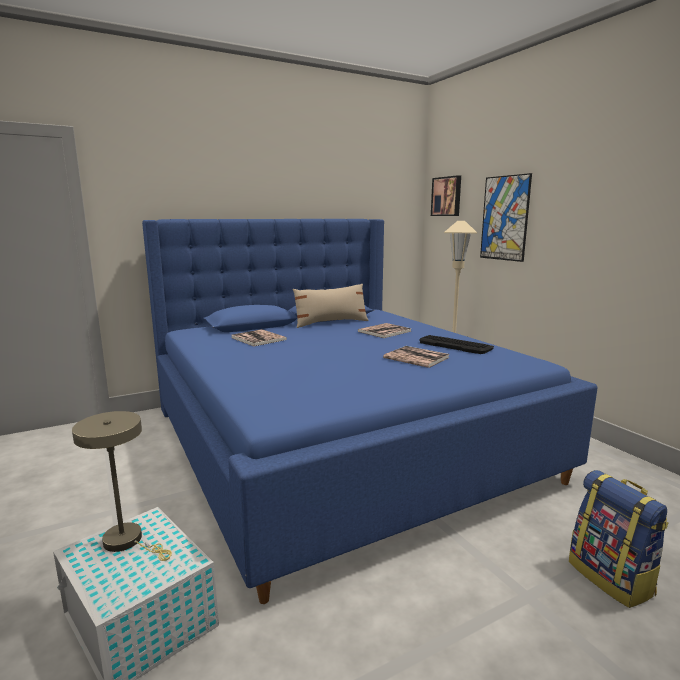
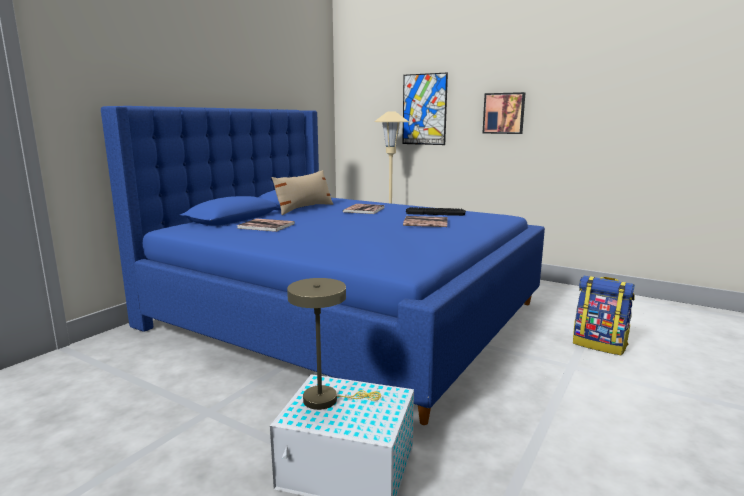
camera: 30 degrees left, 0 degrees up
(447, 196) = (362, 90): picture -> picture (504, 113)

